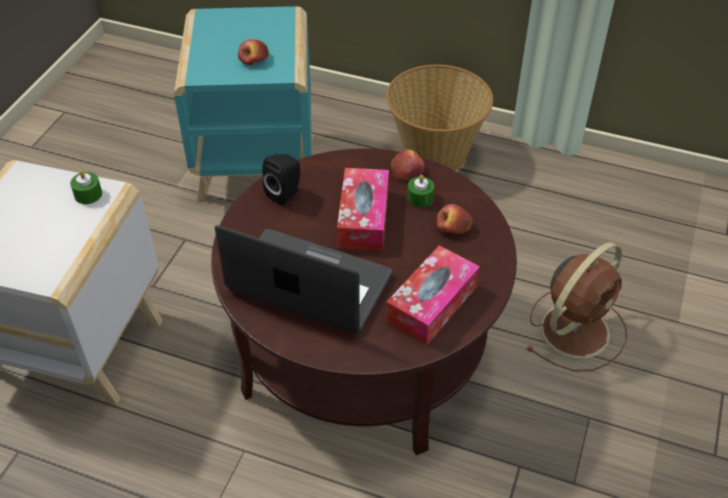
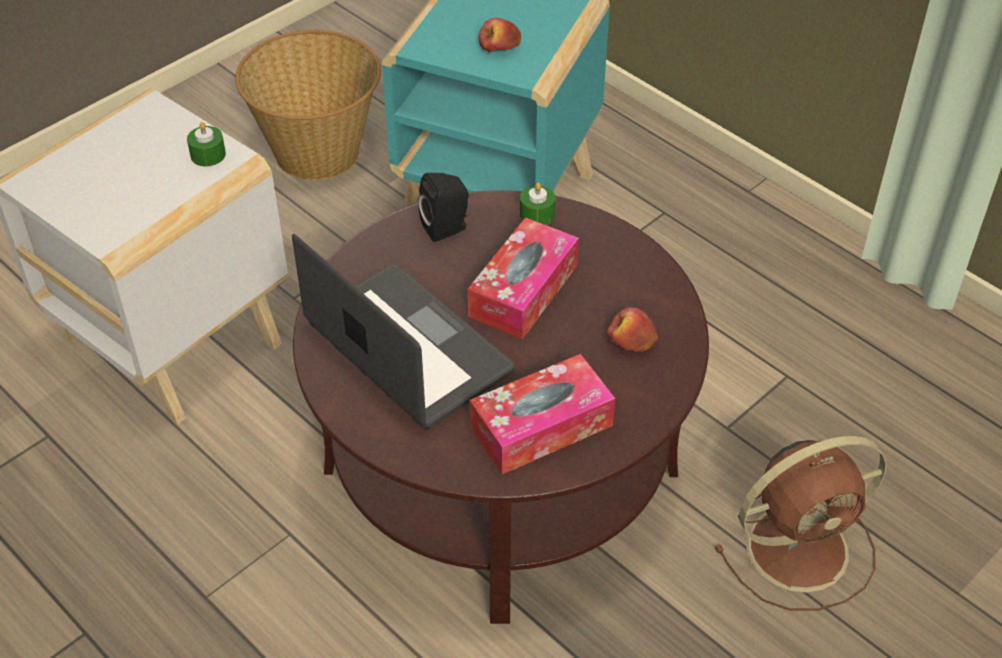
camera: 25 degrees right, 0 degrees up
(407, 171) = (618, 248): apple -> none
(420, 198) = (612, 289): green candle -> green candle (537, 214)
(435, 153) = (744, 246): basket -> basket (318, 151)

